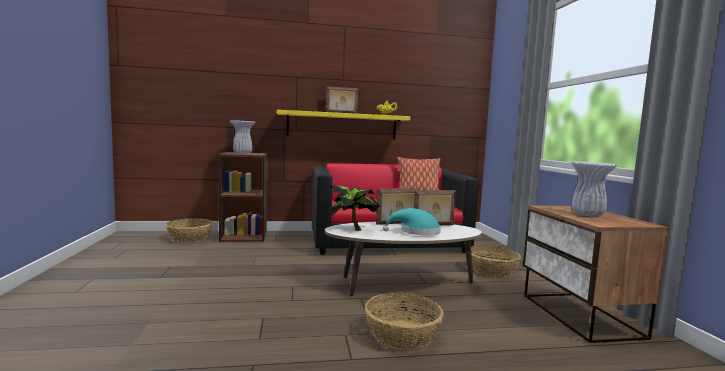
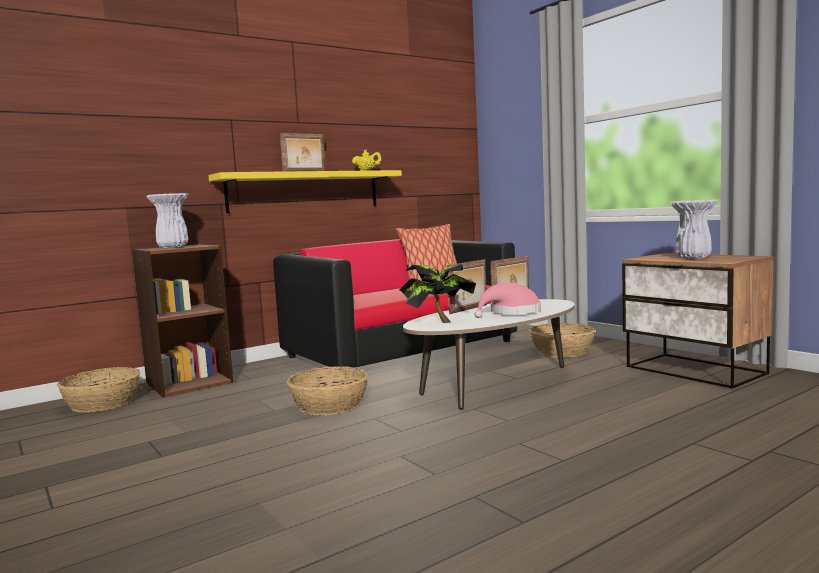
camera: 25 degrees left, 0 degrees up
(402, 334) = (573, 427): basket -> basket (329, 405)
(416, 232) = (511, 312): turquoise hat -> pink hat

